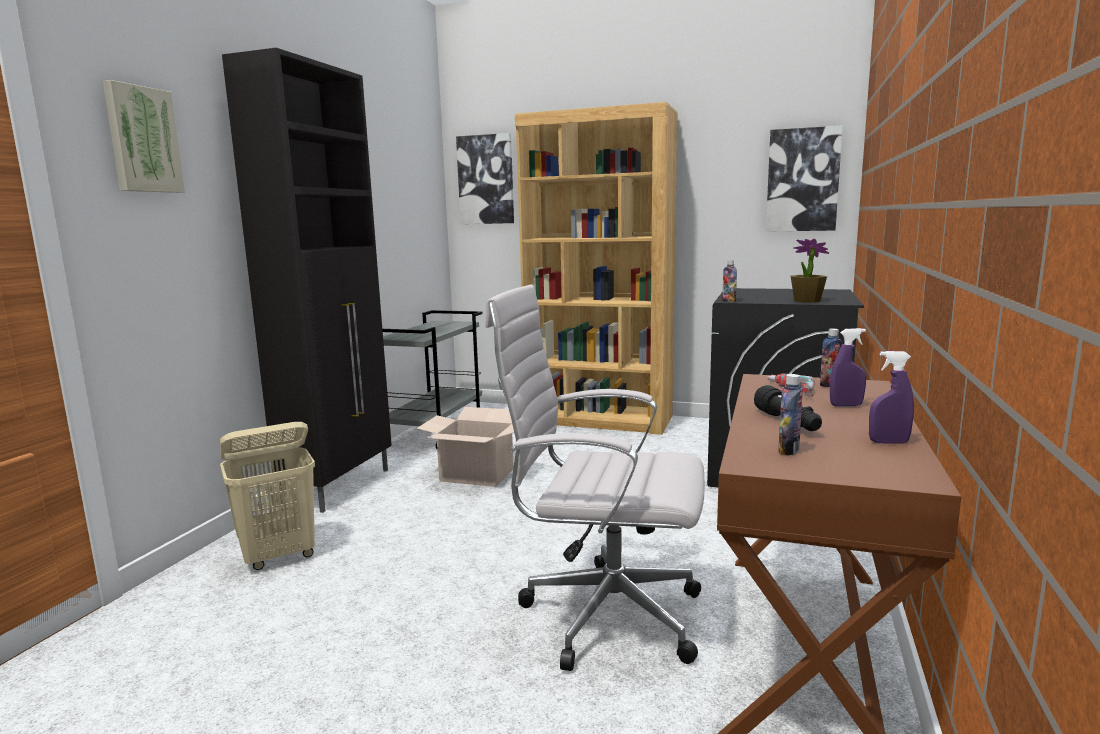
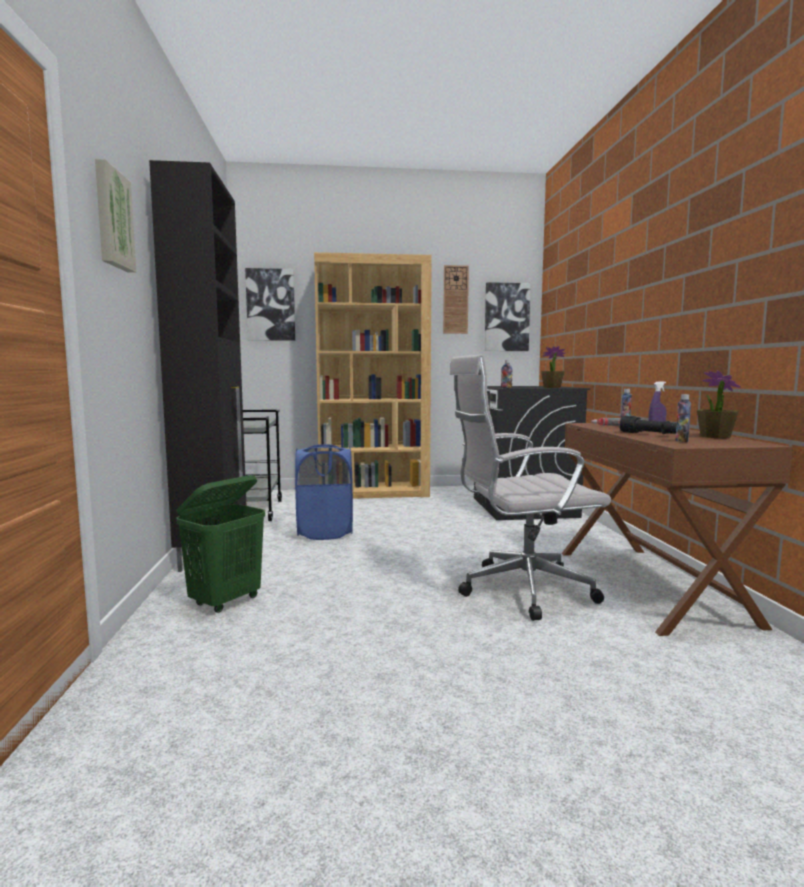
camera: 25 degrees left, 5 degrees down
(279, 556) = (226, 601): beige laundry basket -> green laundry basket
(477, 475) = (325, 532): cardboard box -> blue laundry basket
(723, 158) = (455, 299): none -> wall clock
(888, 442) = (715, 436): purple spray bottle -> potted plant

